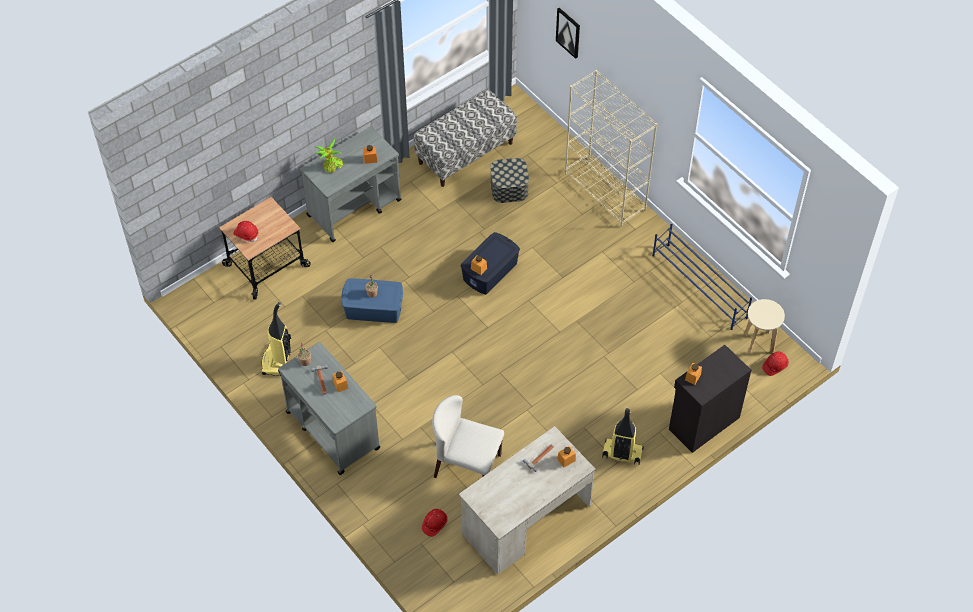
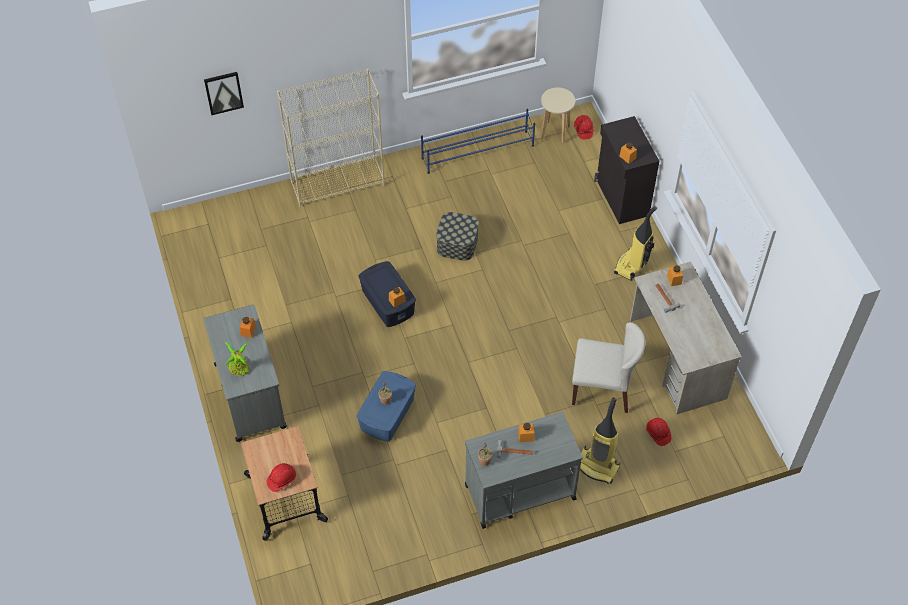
camera: 70 degrees left, 0 degrees up
(277, 361) = (414, 521): vacuum cleaner -> vacuum cleaner (598, 466)
(465, 153) = (230, 278): bench -> none
(466, 465) = (602, 388): beige chair -> beige chair turned 120 degrees counterclockwise
(509, 188) = (294, 256): storage box -> storage box (457, 244)

